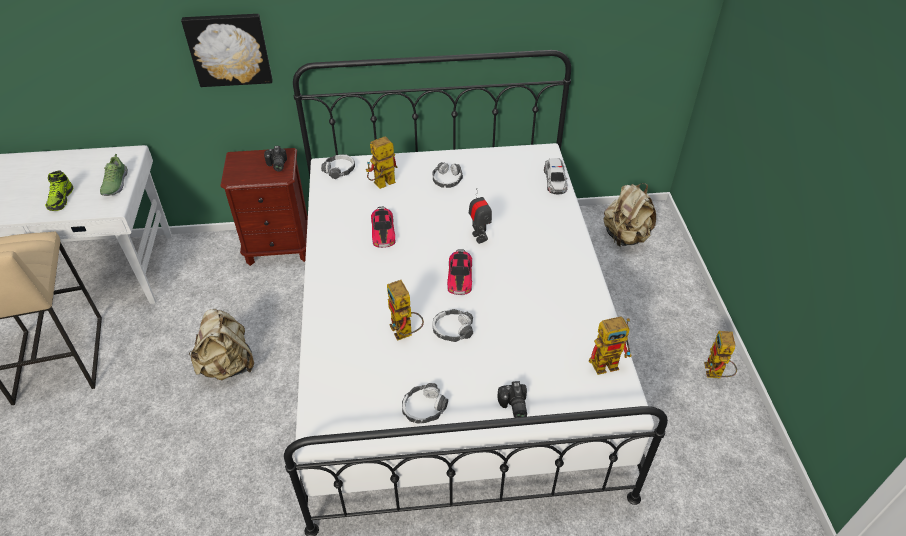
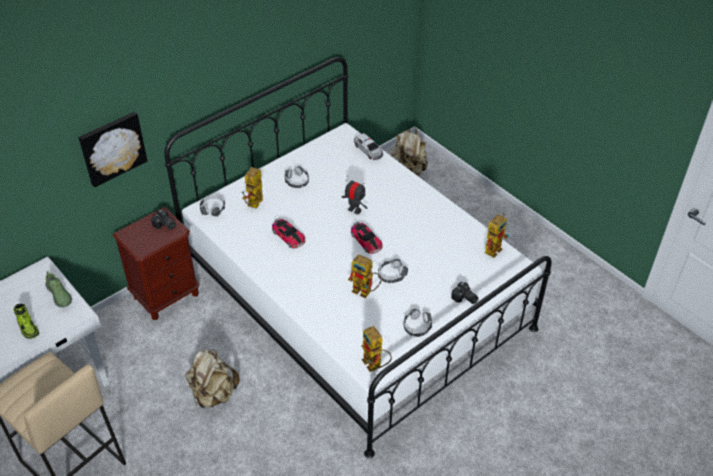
camera: 35 degrees left, 0 degrees up
(715, 374) = (525, 234): toy robot -> toy robot (375, 365)

